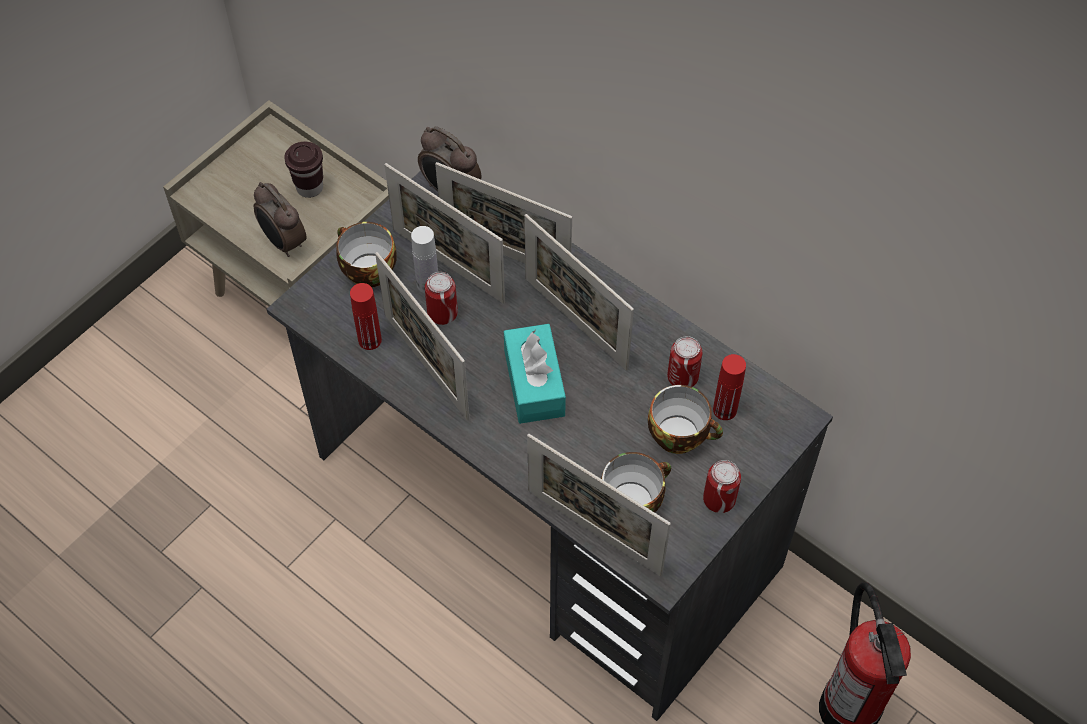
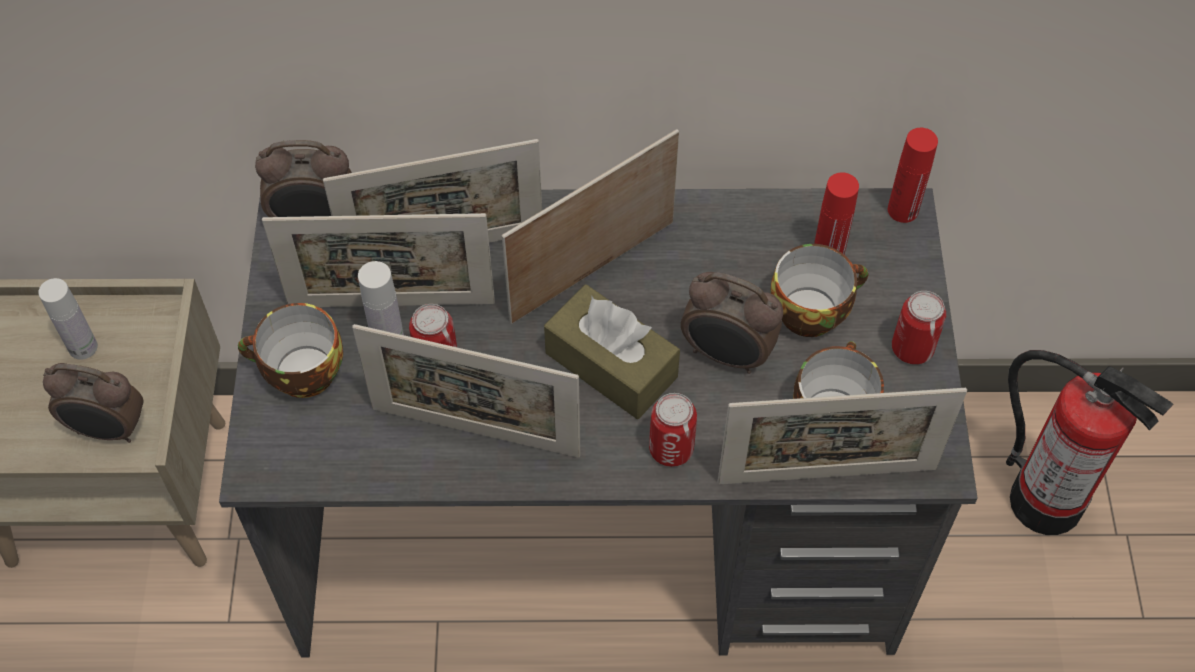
camera: 40 degrees left, 0 degrees up
(309, 187) = (83, 347): brown cup -> white bottle
(370, 340) = (381, 449): red bottle -> red bottle (902, 210)
(534, 383) = (611, 365): turquoise tissue box -> brown tissue box
(575, 323) = (592, 271): picture frame -> picture frame turned 135 degrees clockwise
(604, 424) = (726, 355): none -> alarm clock
(682, 377) = (755, 251): can -> can (671, 449)

